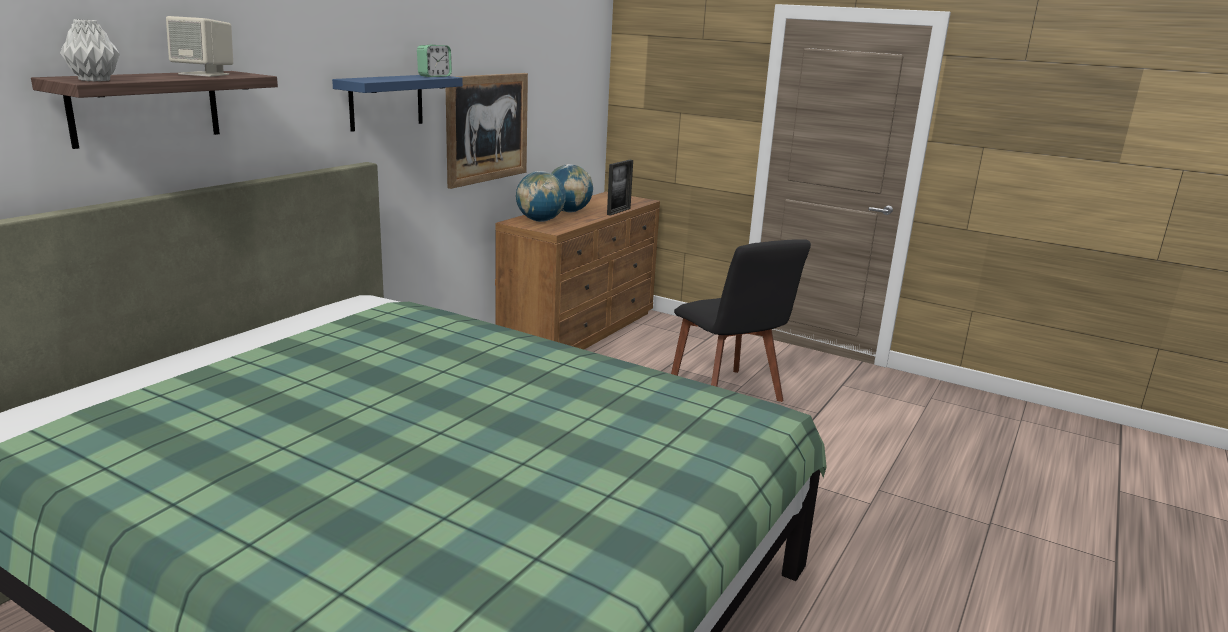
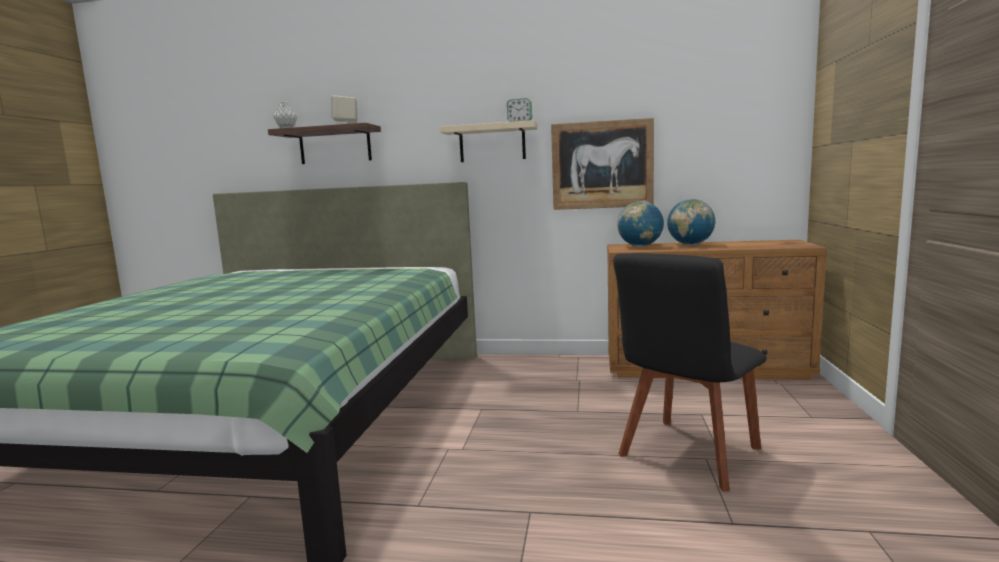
camera: 70 degrees right, 10 degrees down
(386, 102) = (492, 143): blue shelf -> beige shelf
(618, 211) = (735, 248): picture frame -> none

